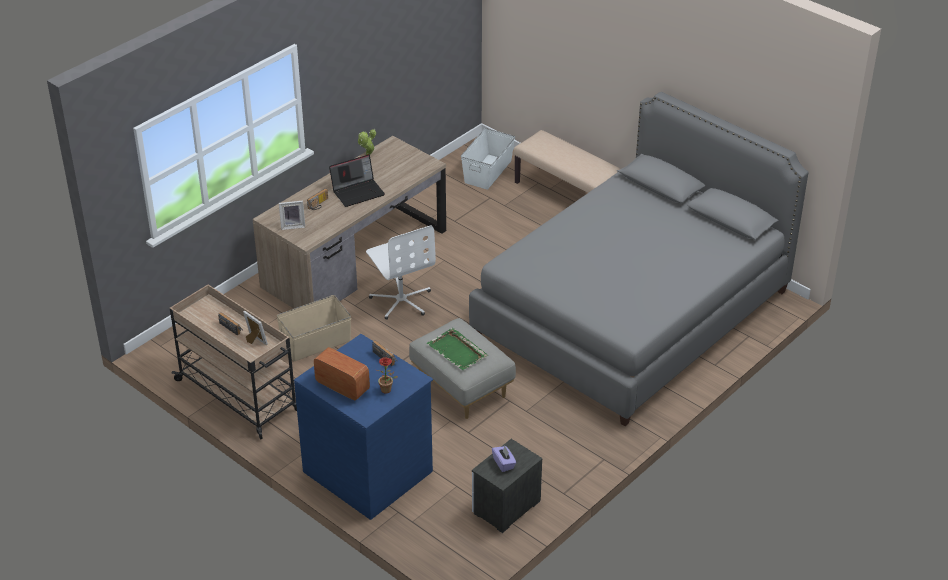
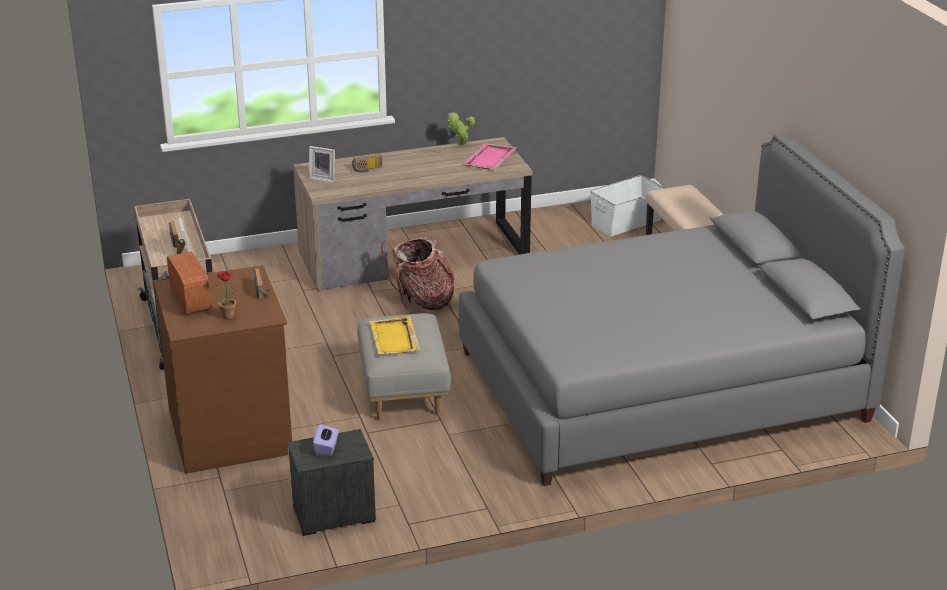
camera: 30 degrees right, 10 degrees down
(316, 342) = (302, 310): beige storage box -> none
(358, 191) = (417, 169): laptop -> none
(369, 470) = (232, 431): blue dresser -> brown dresser
(401, 300) = (422, 301): white office chair -> backpack
(403, 162) = (489, 159): none -> pink tray
(457, 351) = (394, 338): green tray -> yellow tray

